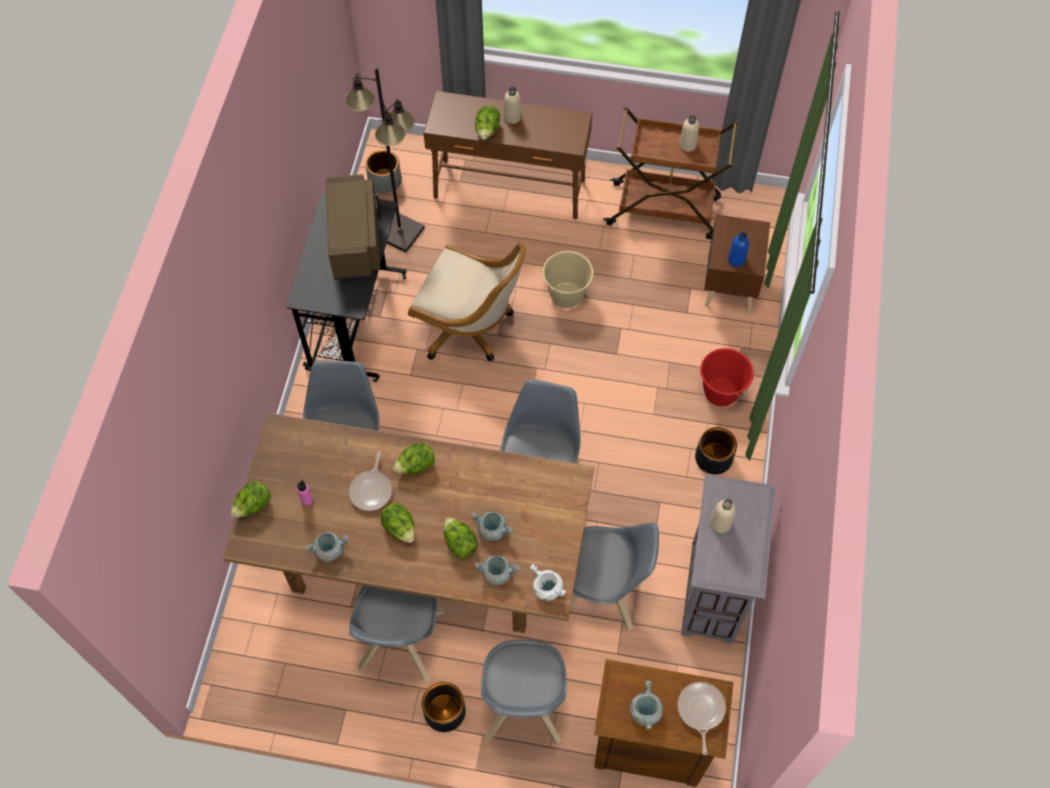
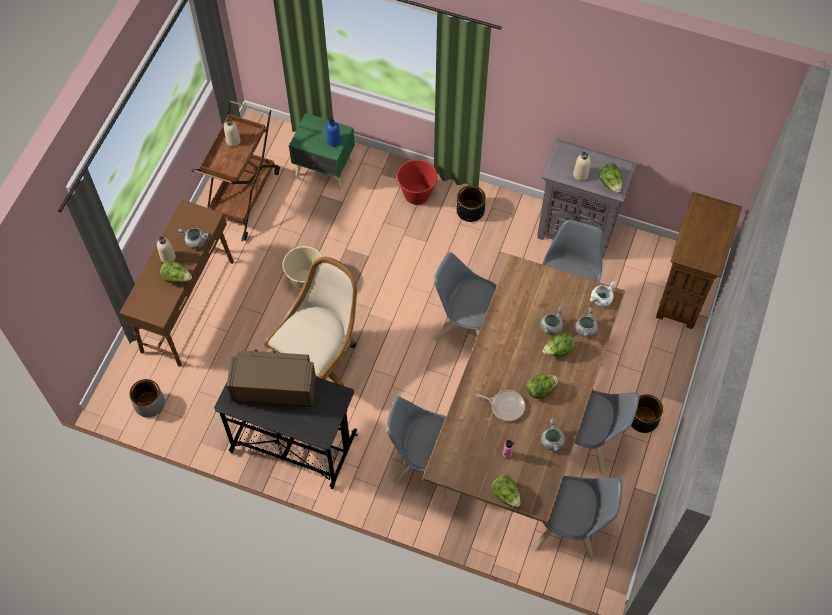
camera: 80 degrees left, 0 degrees up
(400, 232) = (209, 398): black floor lamp -> none
(416, 466) = (489, 372): lettuce -> lettuce (610, 184)
(523, 705) = (643, 366): grey chair -> grey chair (570, 528)
(644, 711) = (709, 244): grey cooking pot -> grey cooking pot (195, 242)
(700, 711) = (711, 212): frying pan -> none
(728, 286) = (325, 170): brown nightstand -> green nightstand

